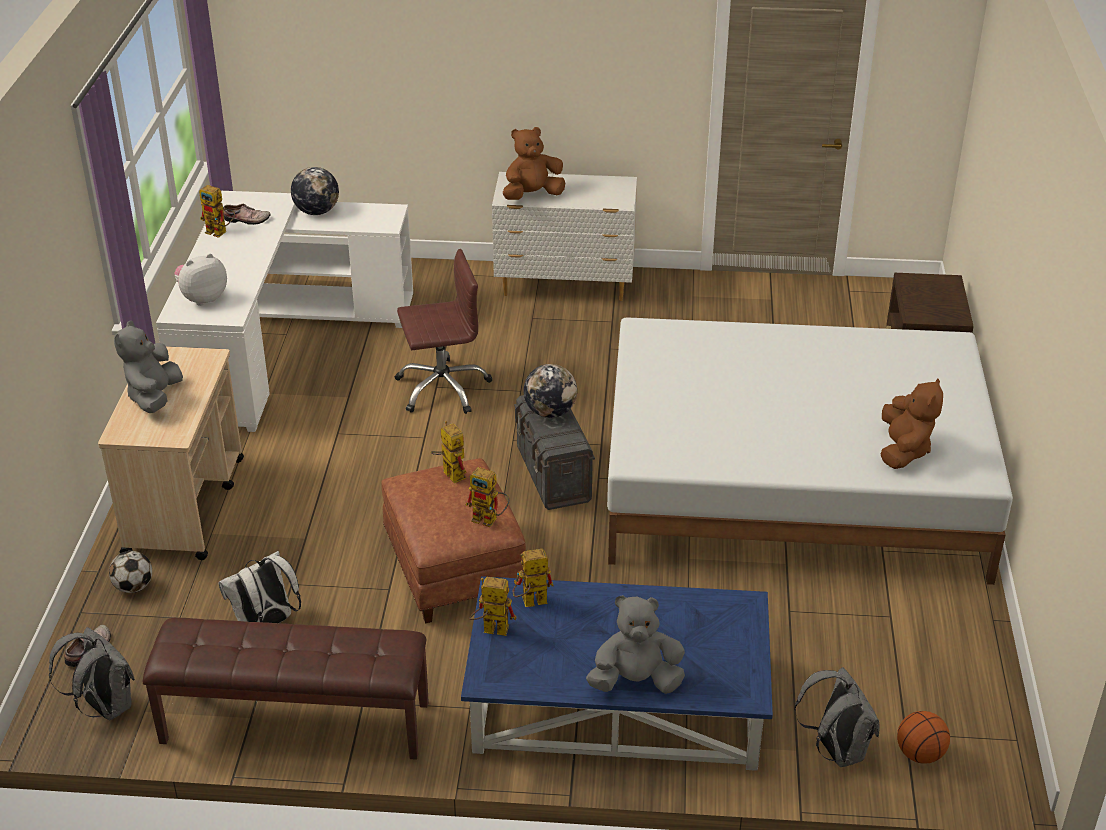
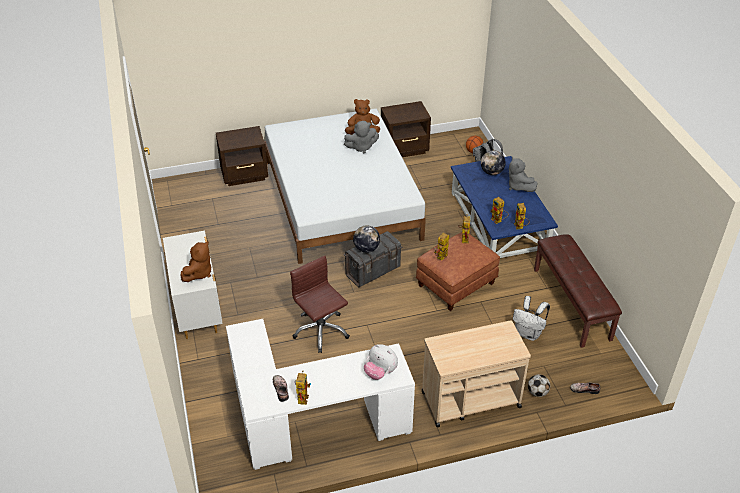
camera: 110 degrees left, 5 degrees up
(104, 706) = (609, 367): grey backpack -> none
(154, 397) = (482, 350): grey plush toy -> grey plush toy (361, 147)
(316, 212) = (250, 365): globe -> globe (492, 172)
(532, 195) = (199, 273): brown plush toy -> brown plush toy turned 105 degrees counterclockwise
(962, 626) = (405, 149): none -> brown nightstand

